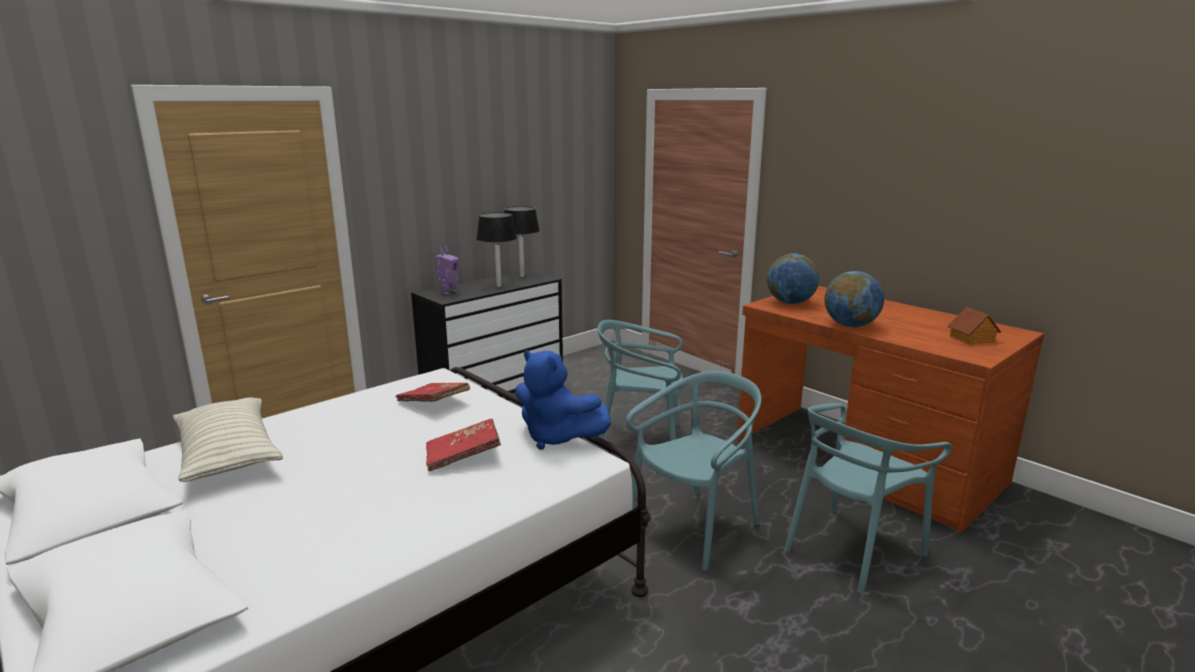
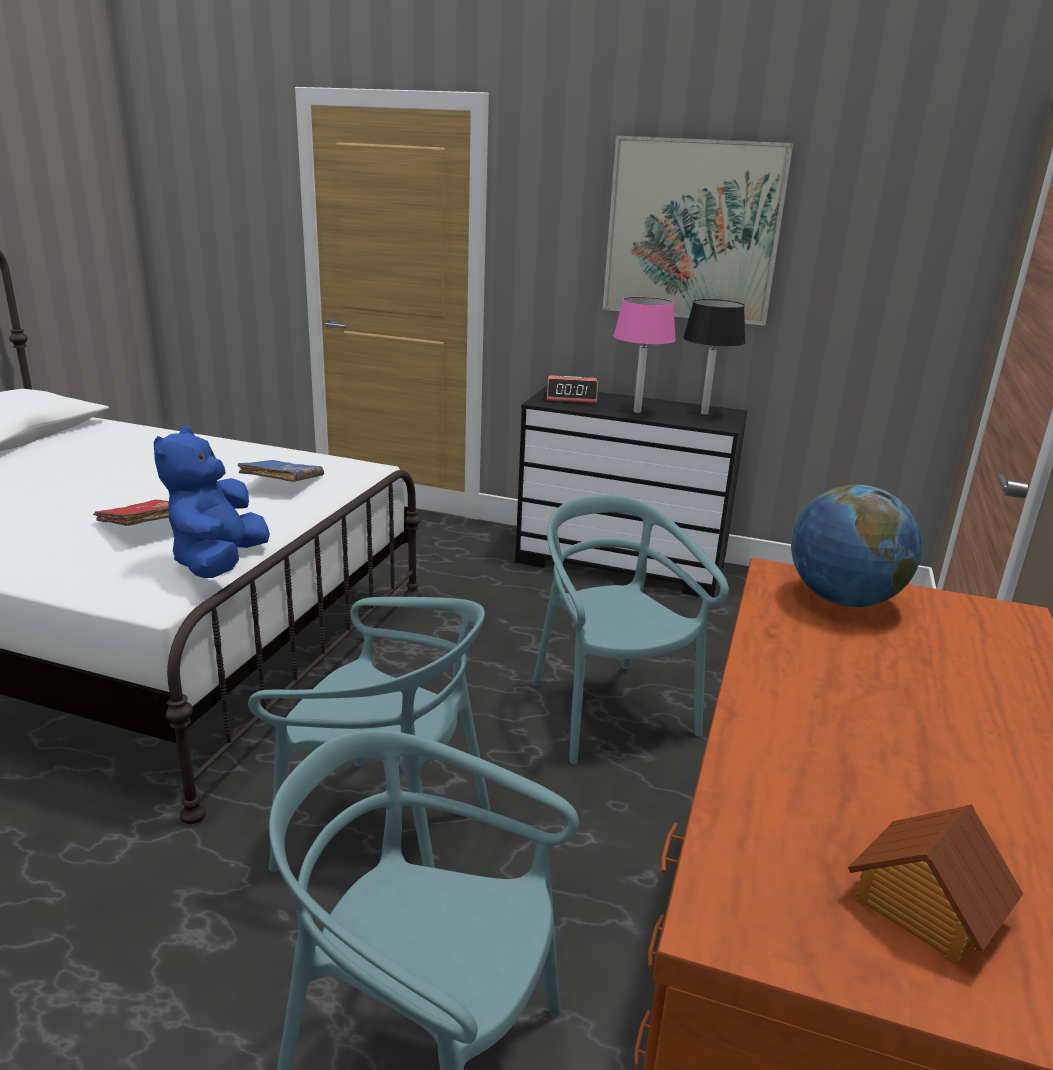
camera: 60 degrees right, 5 degrees up
(228, 456) = (115, 445): pillow -> none
(433, 403) = (283, 484): red book -> blue book
(448, 292) = (572, 397): toy robot -> alarm clock
(480, 168) = (692, 231): none -> picture
(498, 286) = (637, 412): black table lamp -> pink table lamp
(850, 325) = (771, 684): globe -> none

